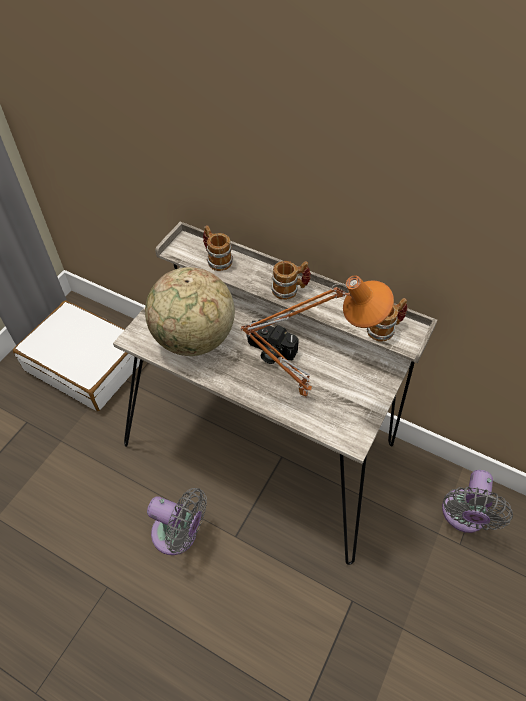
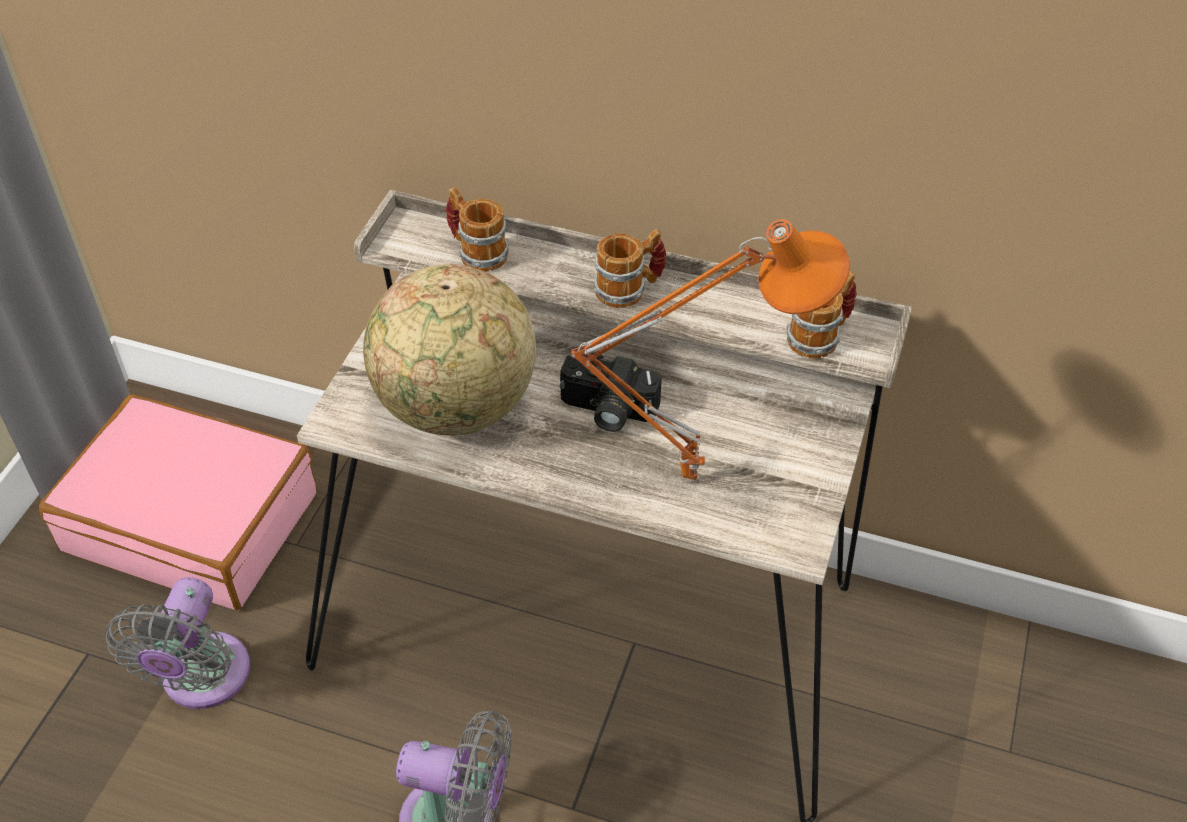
camera: 10 degrees left, 5 degrees down
(86, 364) = (193, 521): white suitcase -> pink suitcase
(463, 516) = (1006, 699): grey fan -> grey fan (202, 680)

